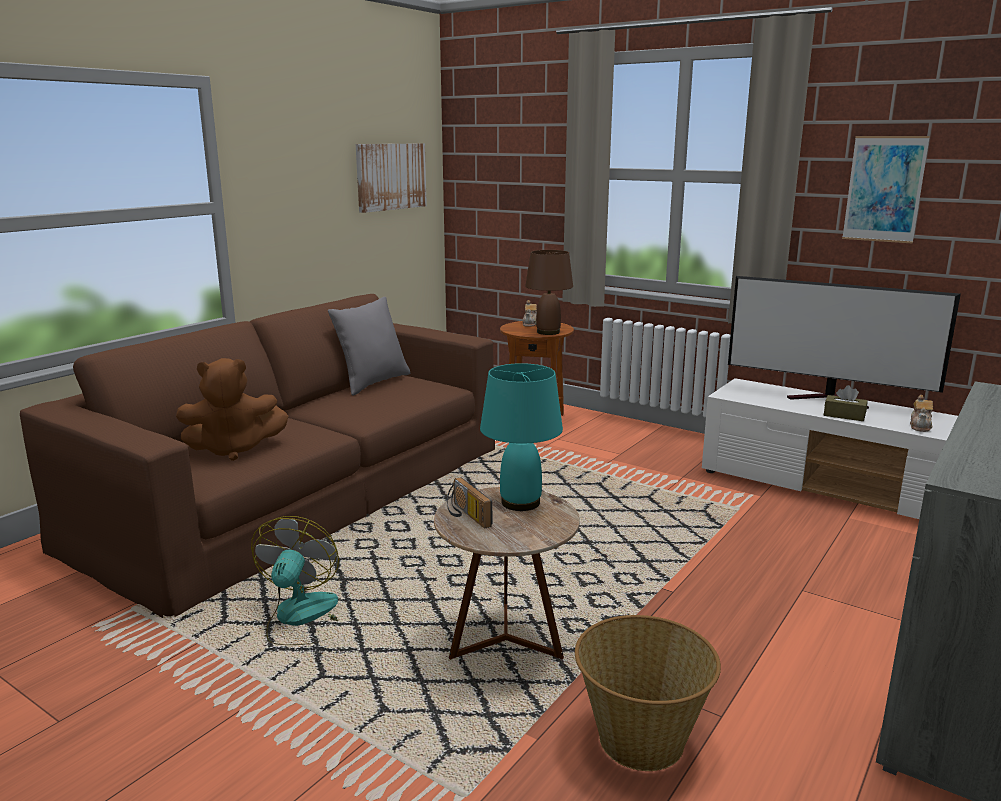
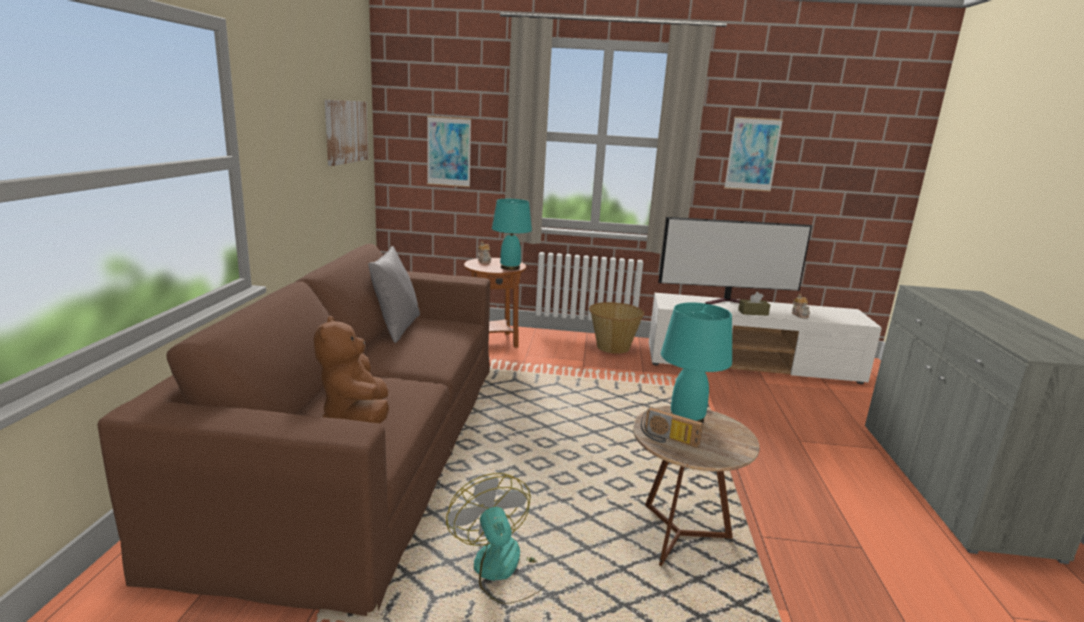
camera: 30 degrees left, 0 degrees up
(234, 449) = (357, 417): brown plush toy -> brown plush toy turned 120 degrees clockwise
(512, 196) = (449, 151): none -> picture
(548, 332) = (510, 267): brown table lamp -> turquoise table lamp
(641, 738) = (842, 583): basket -> basket (612, 347)

